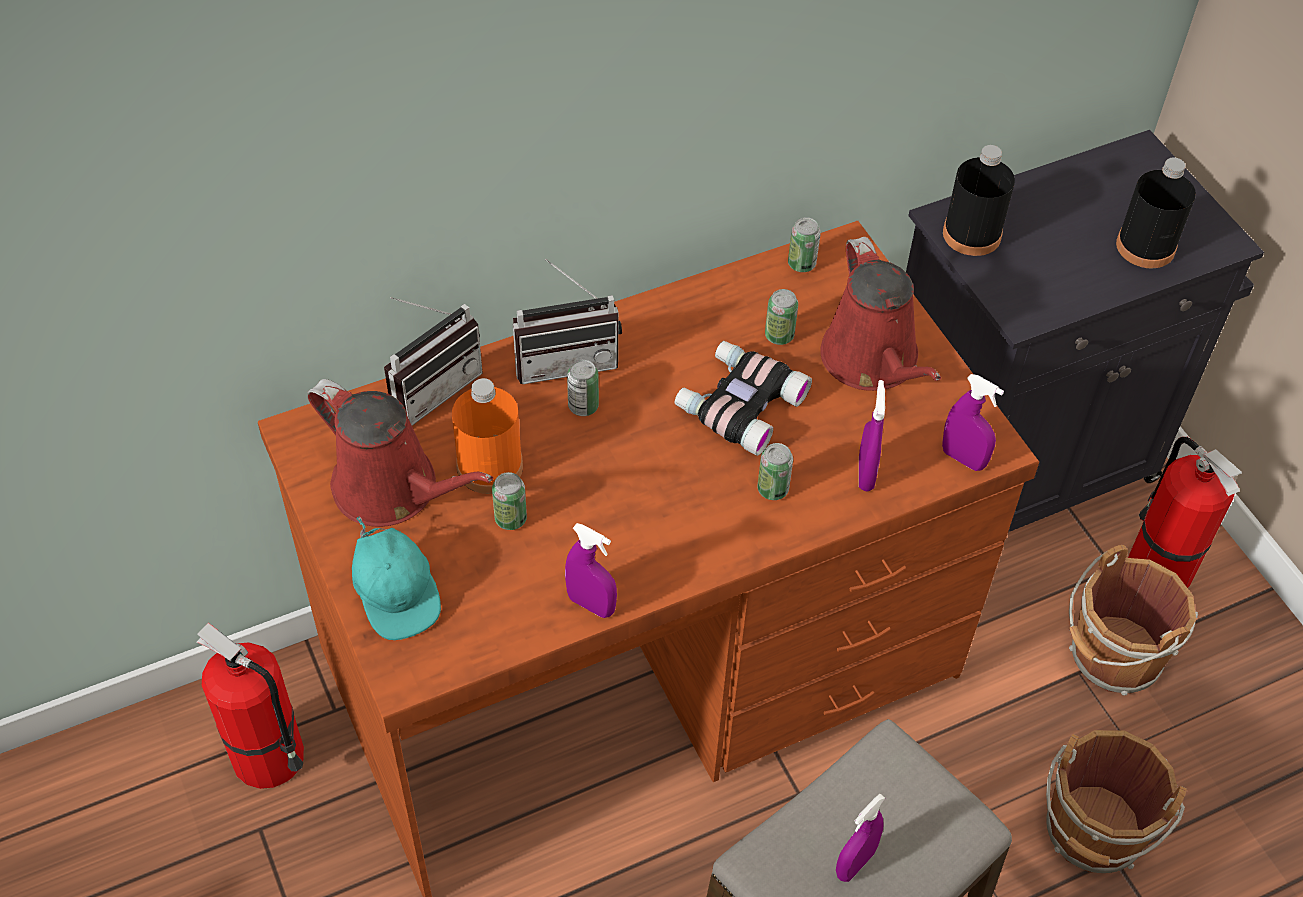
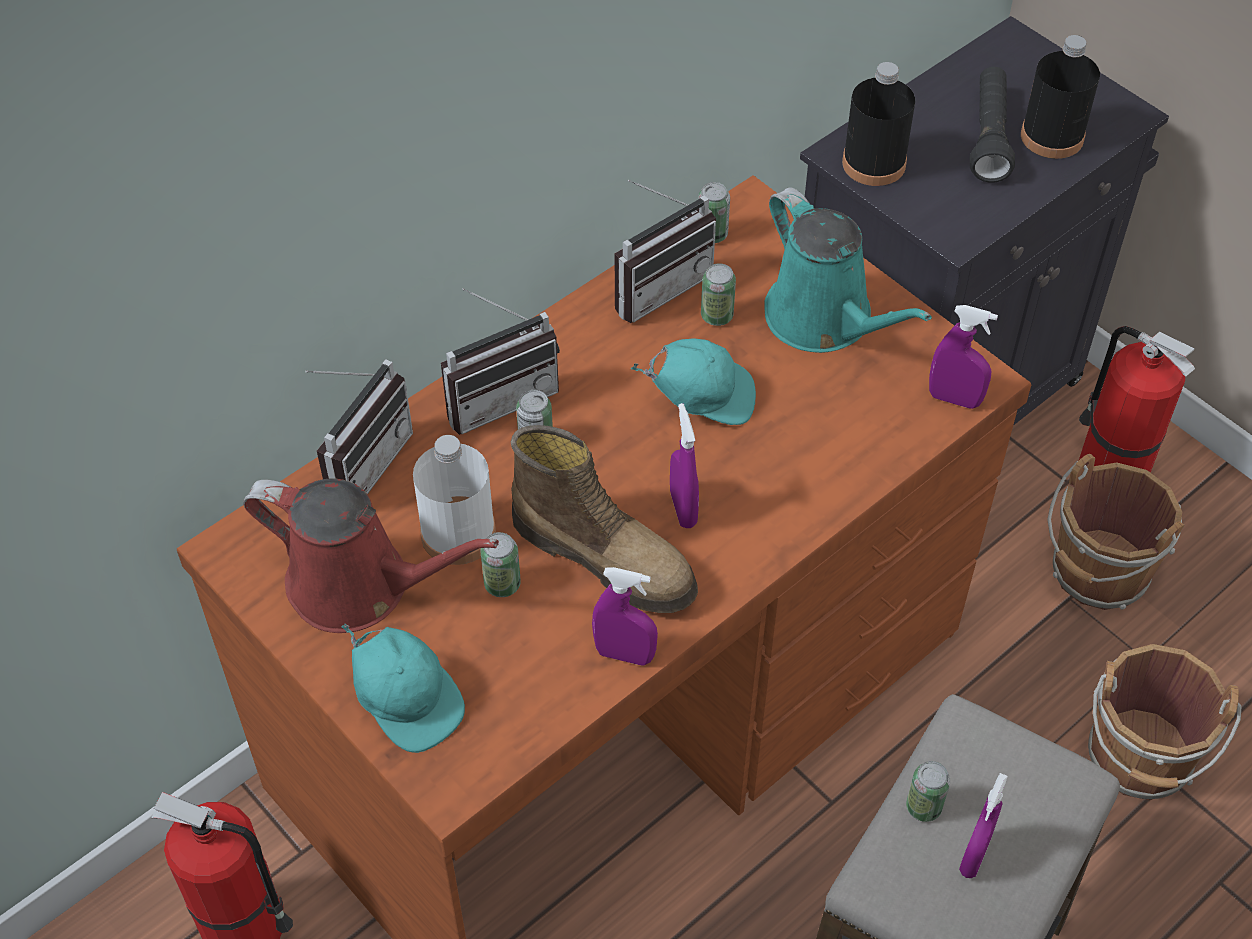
camera: 15 degrees left, 0 degrees up
(490, 467) = (458, 533): orange bottle -> white bottle
(606, 517) = (606, 556): none -> boot
(736, 297) = (656, 285): none -> radio
(739, 403) = (701, 398): binoculars -> turquoise cap
(772, 489) = (771, 481): can -> can (923, 807)
(865, 474) = (861, 440): purple spray bottle -> purple spray bottle (683, 509)
(873, 362) = (825, 320): red watering can -> turquoise watering can
(1086, 234) = (989, 137): none -> black flashlight

